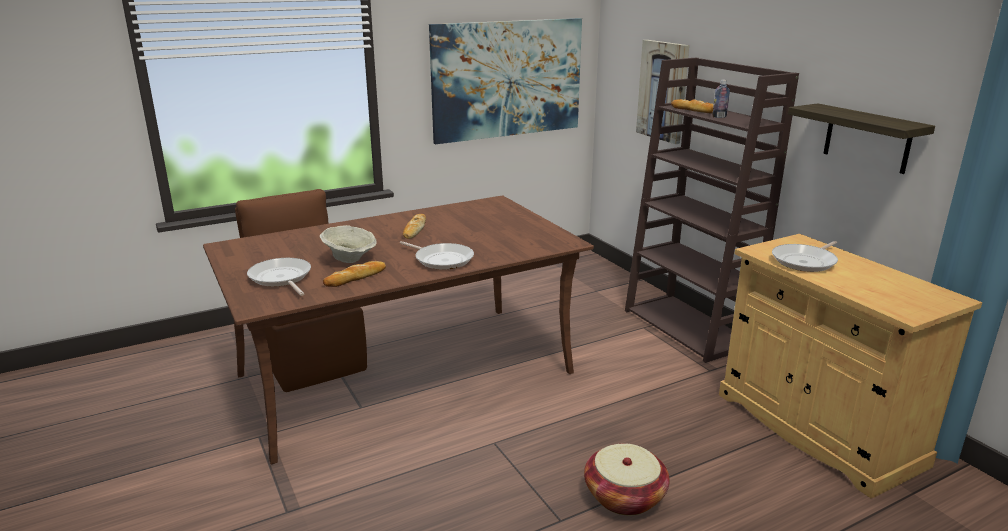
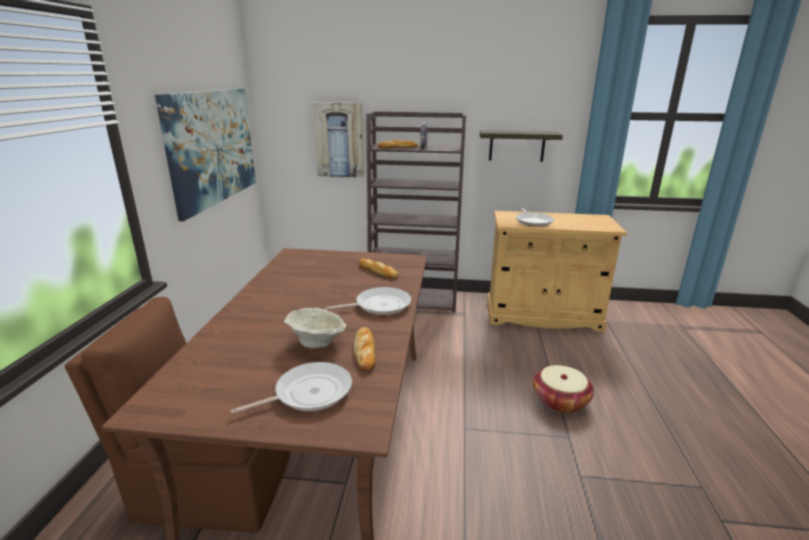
camera: 55 degrees left, 0 degrees up
(281, 278) = (309, 393): frying pan -> frying pan turned 150 degrees clockwise
(414, 229) = (295, 296): bread -> bread (378, 271)

